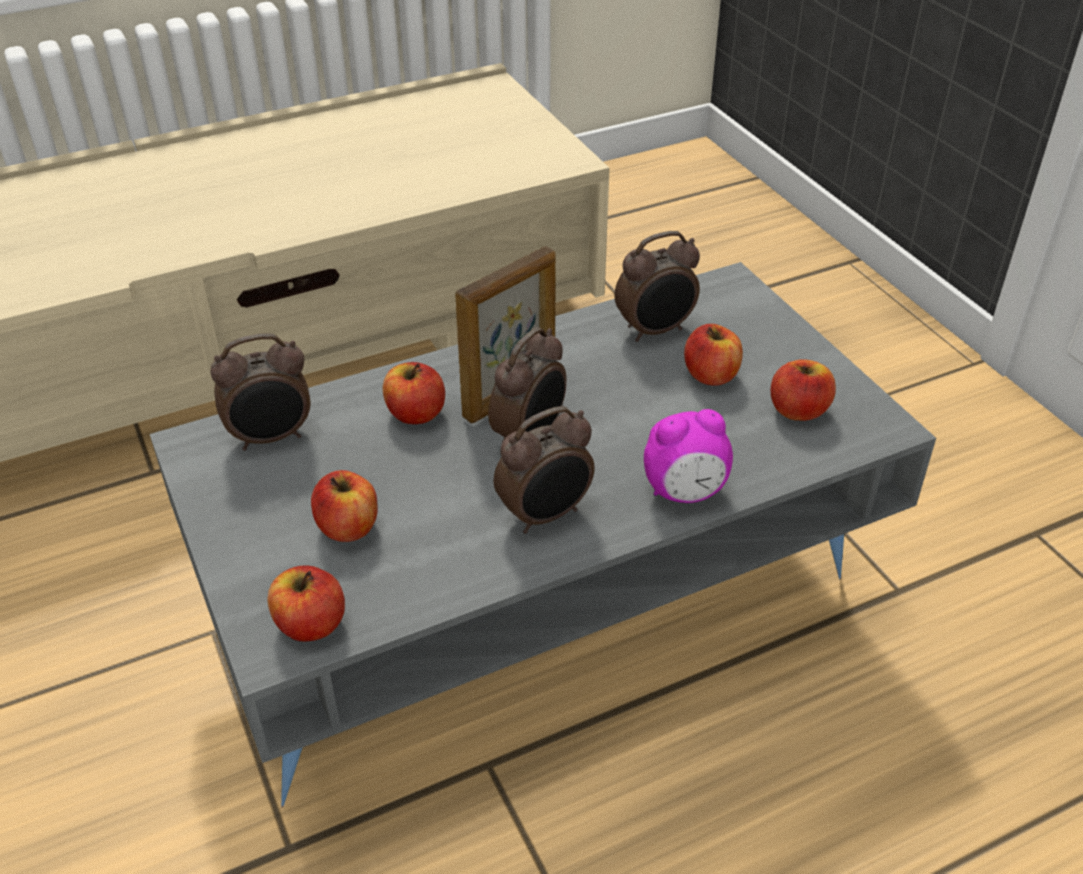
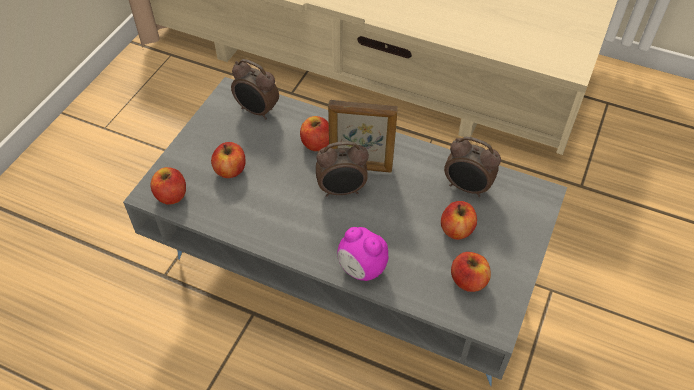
camera: 50 degrees right, 10 degrees up
(546, 515) = (298, 228): alarm clock -> none

